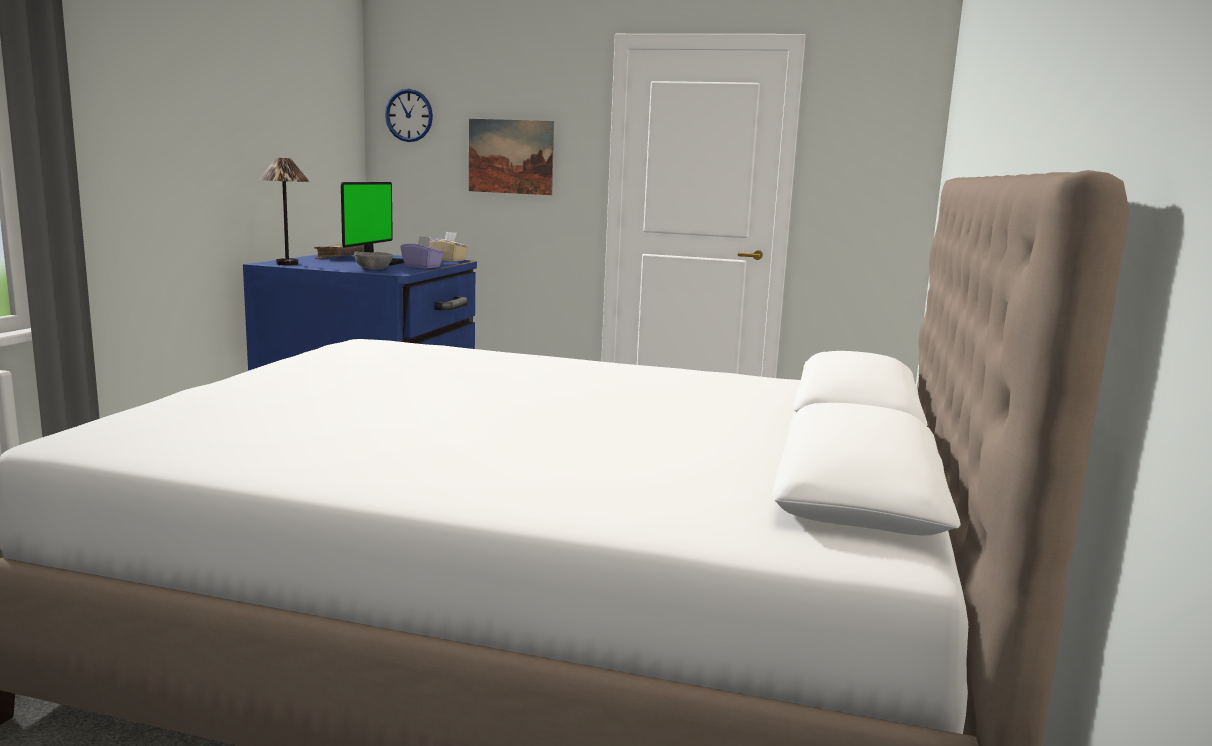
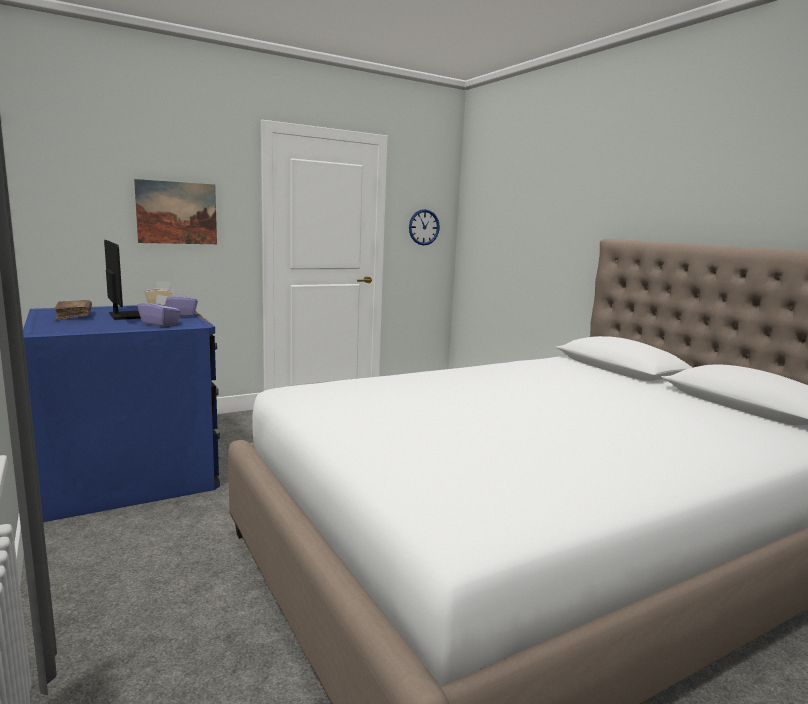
camera: 45 degrees left, 0 degrees up
(288, 264) = (63, 330): table lamp -> none
(373, 269) = (160, 324): grey bowl -> purple tissue box
(409, 115) = (65, 173): wall clock -> wall clock (424, 227)

